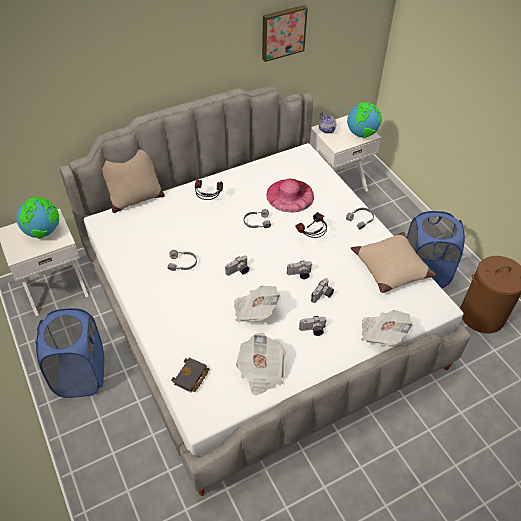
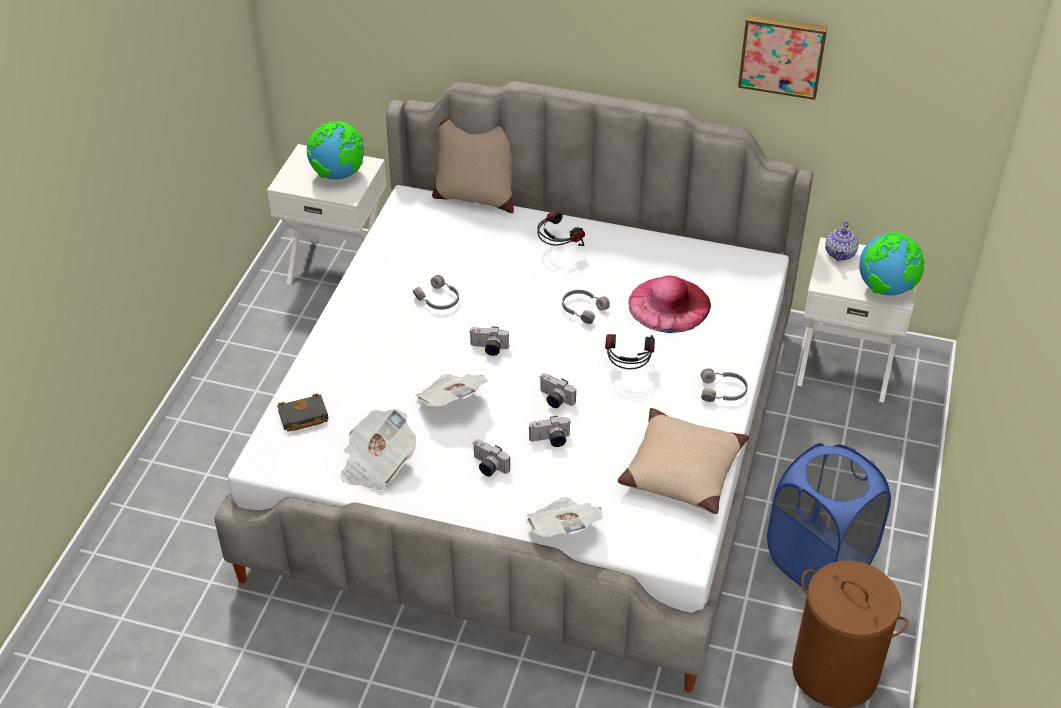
camera: 45 degrees right, 5 degrees down
(81, 375) = (262, 375): blue laundry basket -> none

